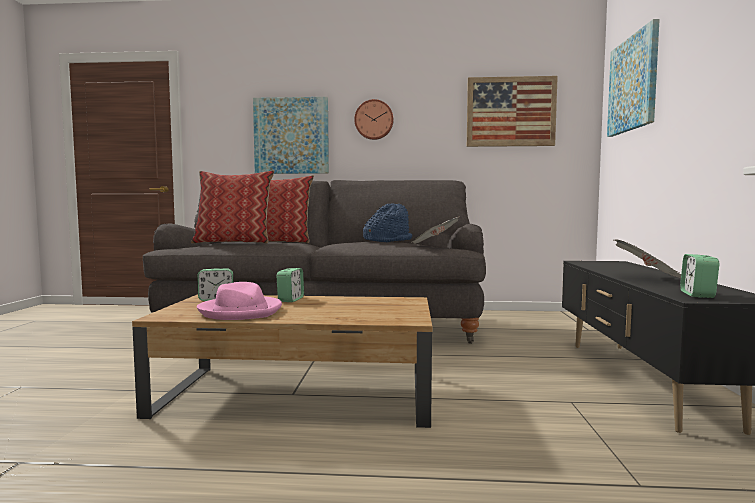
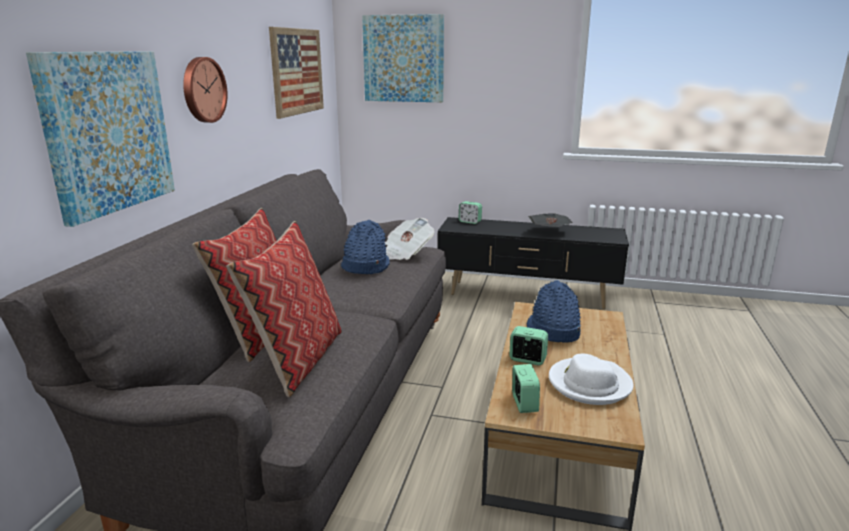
camera: 80 degrees left, 15 degrees up
(241, 311) = (589, 384): pink hat -> white hat
(356, 305) = (553, 331): none -> blue hat
(697, 295) = (605, 236): alarm clock -> alarm clock (470, 222)

